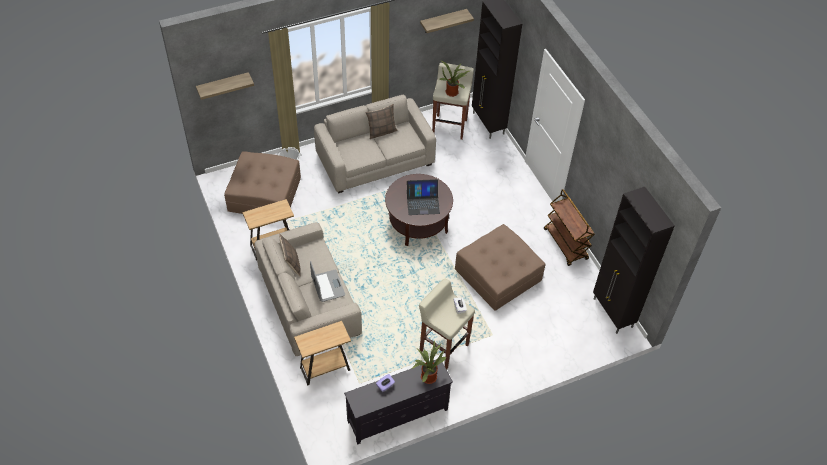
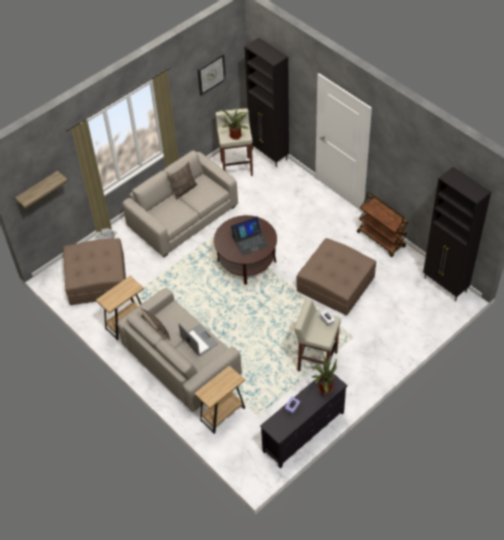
camera: 15 degrees left, 0 degrees up
(443, 21) = (211, 74): shelf -> wall clock

